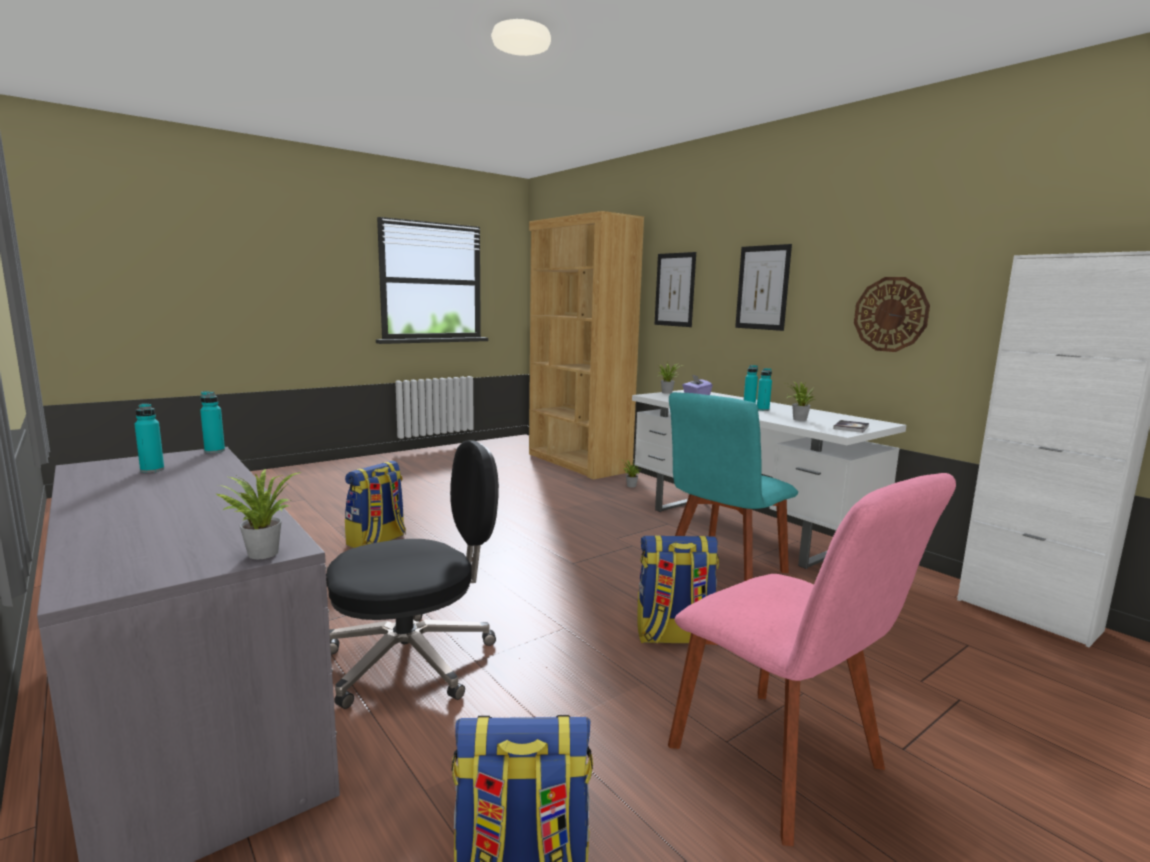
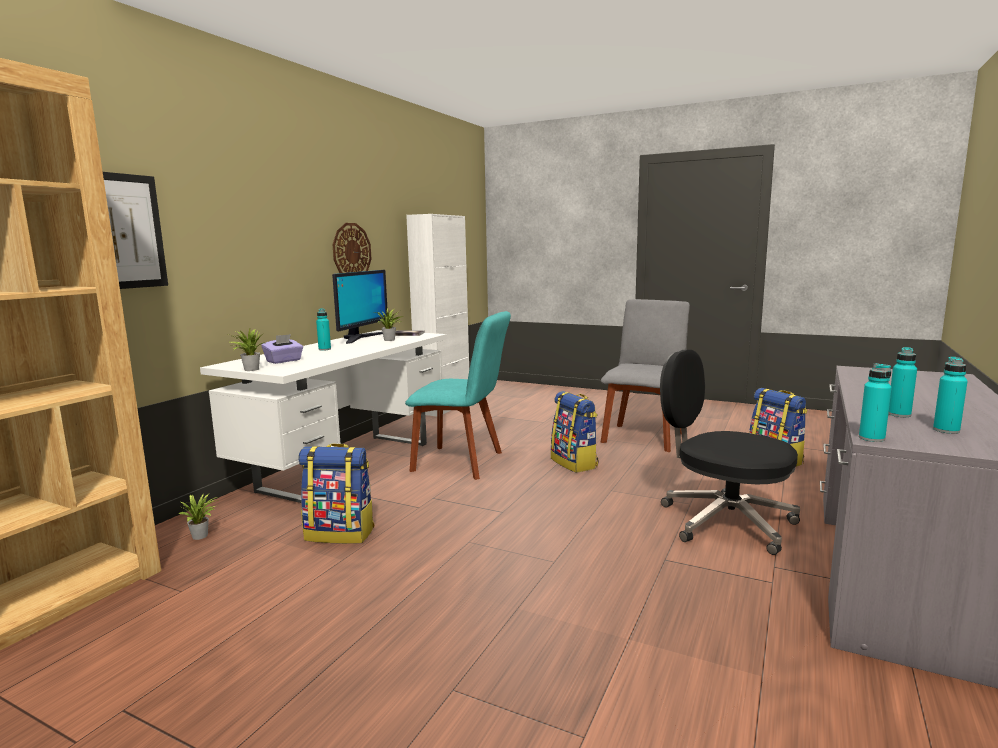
camera: 115 degrees left, 0 degrees up
(261, 552) = (867, 370): potted plant -> none
(377, 541) = (581, 650): backpack -> backpack (340, 533)
(762, 287) = (253, 230): picture -> none
(762, 410) = (350, 346): turquoise bottle -> turquoise bottle (899, 414)
(783, 763) = (644, 436): pink chair -> grey chair
(826, 415) = (361, 338): none -> monitor

